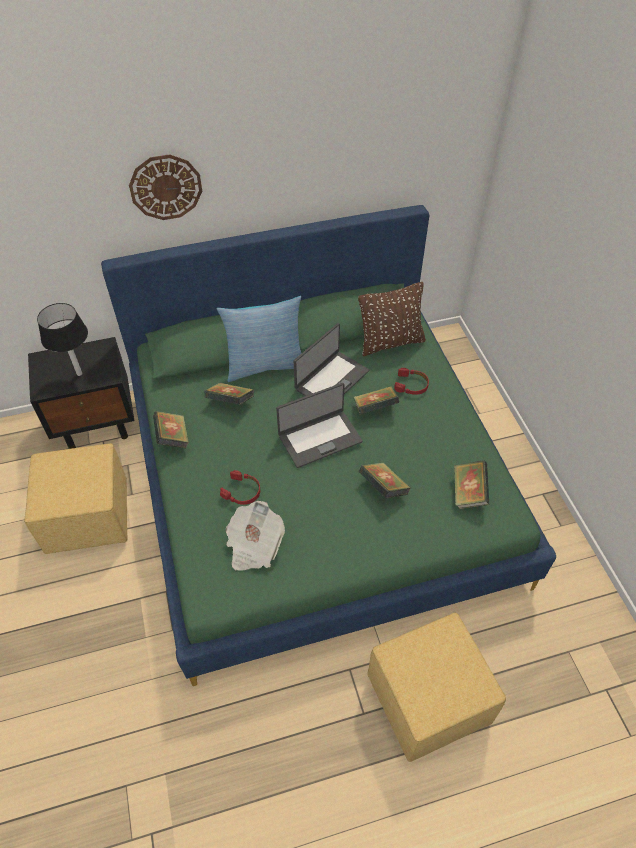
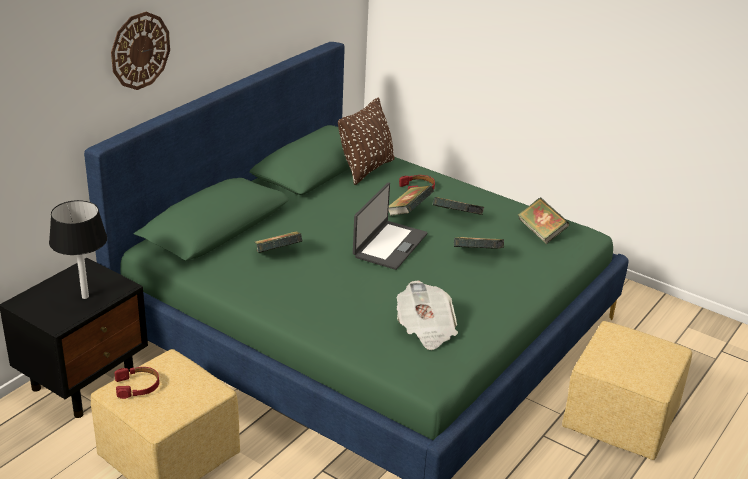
camera: 40 degrees left, 20 degrees down
(173, 438) = (256, 297): book -> book (457, 218)
(242, 491) = (370, 302): red headphones -> red headphones (137, 386)
(265, 365) = (276, 220): pillow -> none
(331, 379) = (348, 208): laptop -> none

